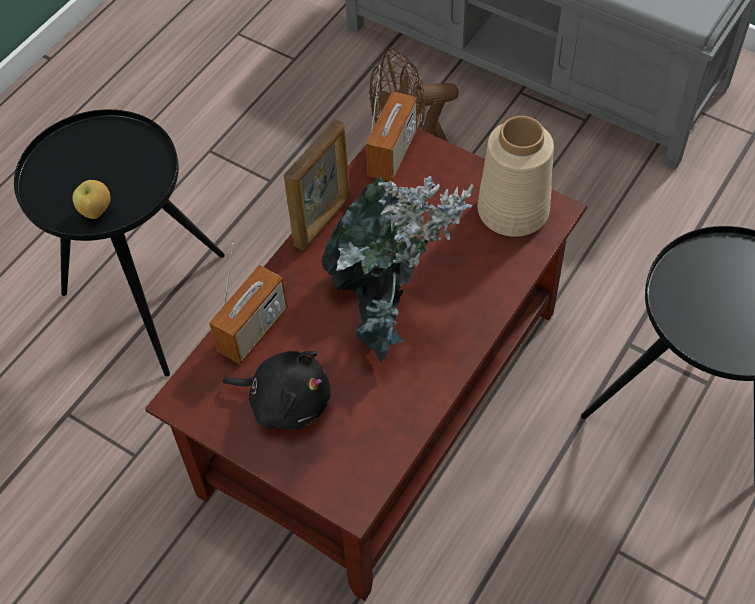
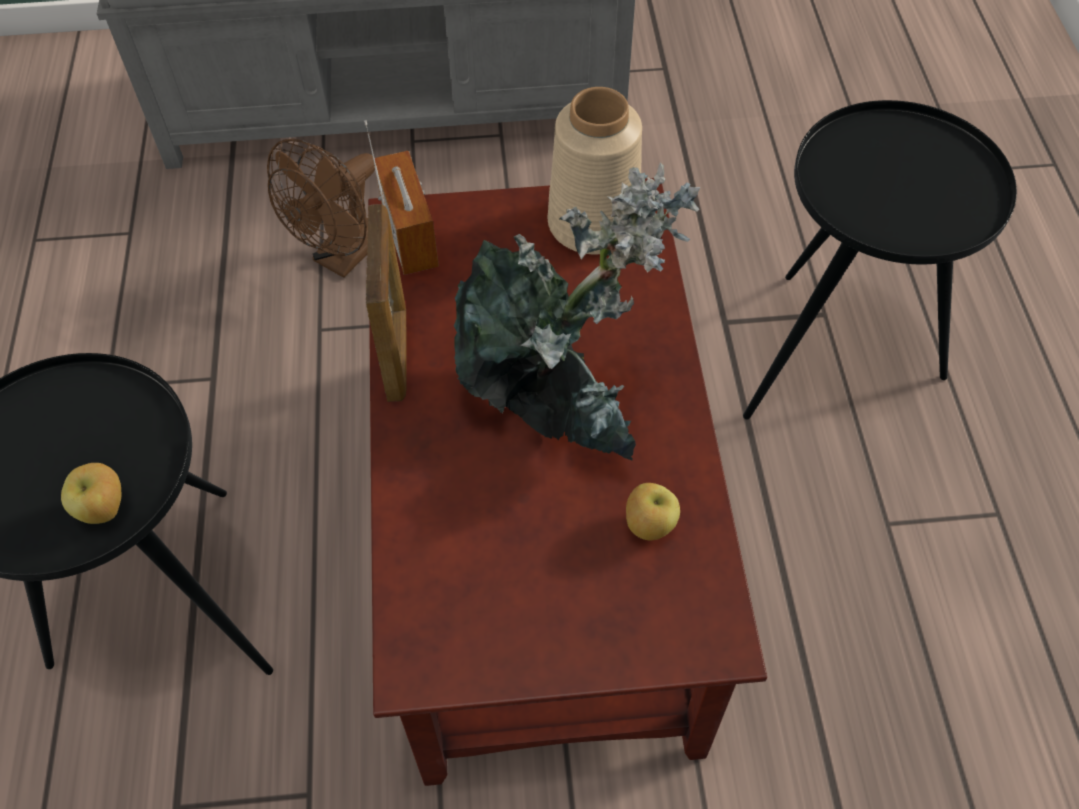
camera: 40 degrees left, 0 degrees up
(253, 330) = (426, 528): radio -> none
(286, 401) = (541, 583): black plush toy -> none
(374, 411) = (649, 525): none -> apple

